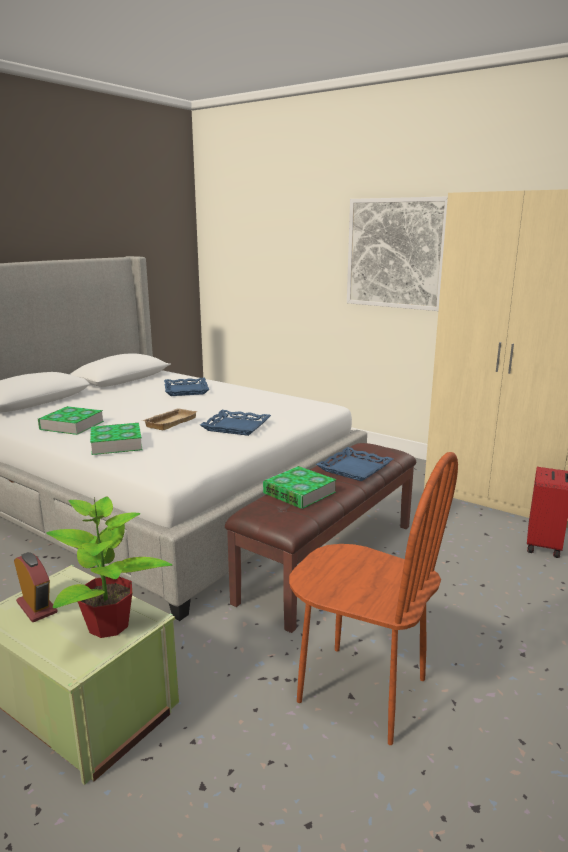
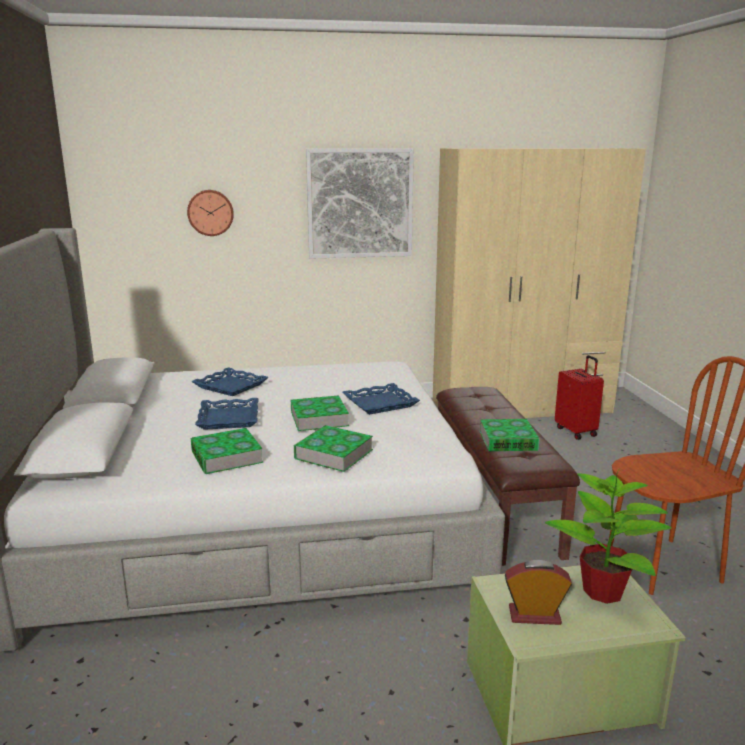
camera: 45 degrees left, 0 degrees up
(170, 422) = (319, 418): beige tray -> book
(279, 256) = (210, 212): none -> wall clock
(354, 468) = (493, 410): blue tray -> blue tray (228, 418)

